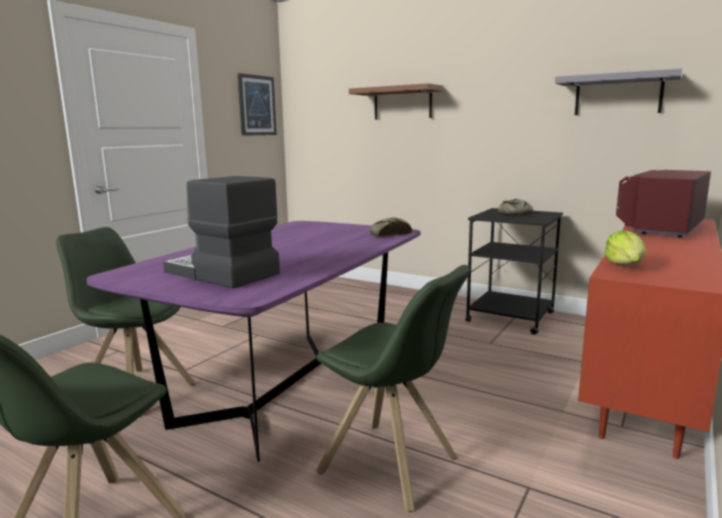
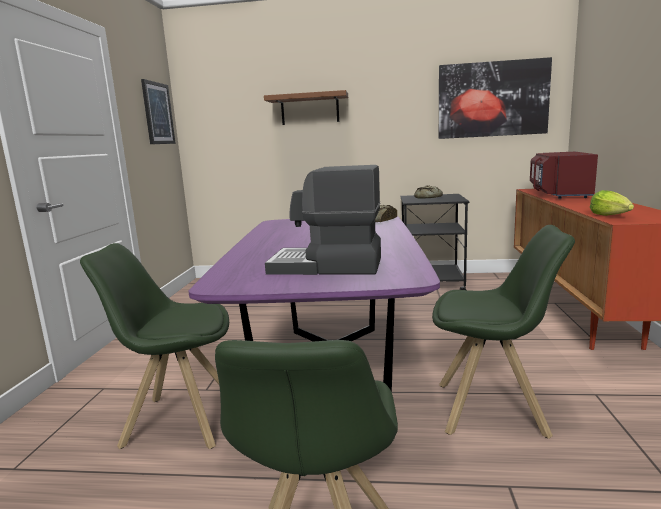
camera: 25 degrees left, 0 degrees up
(618, 95) = (492, 99): grey shelf -> picture

